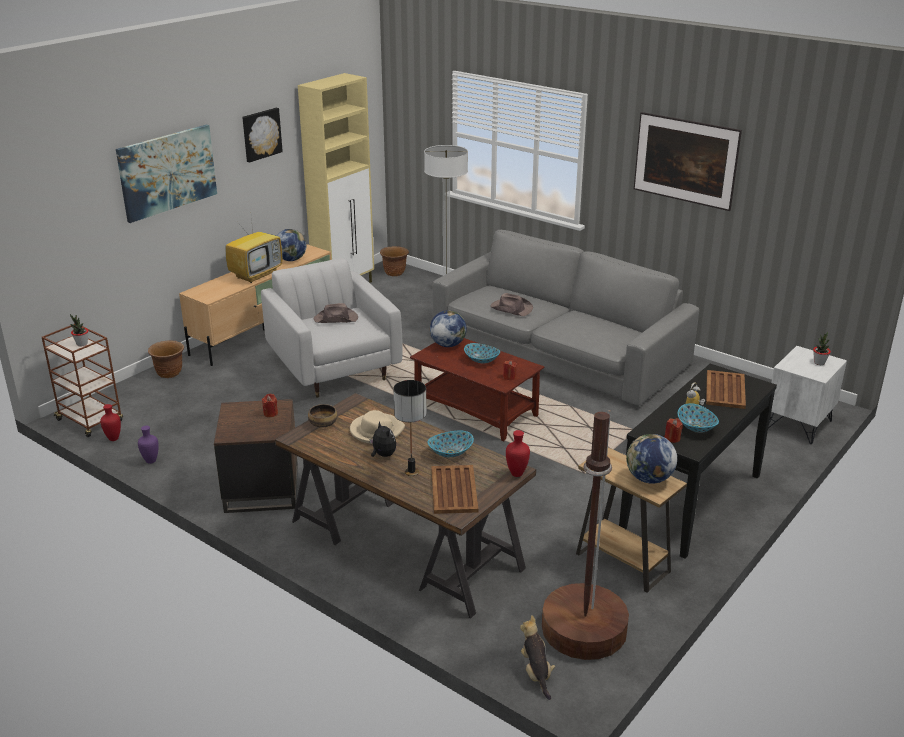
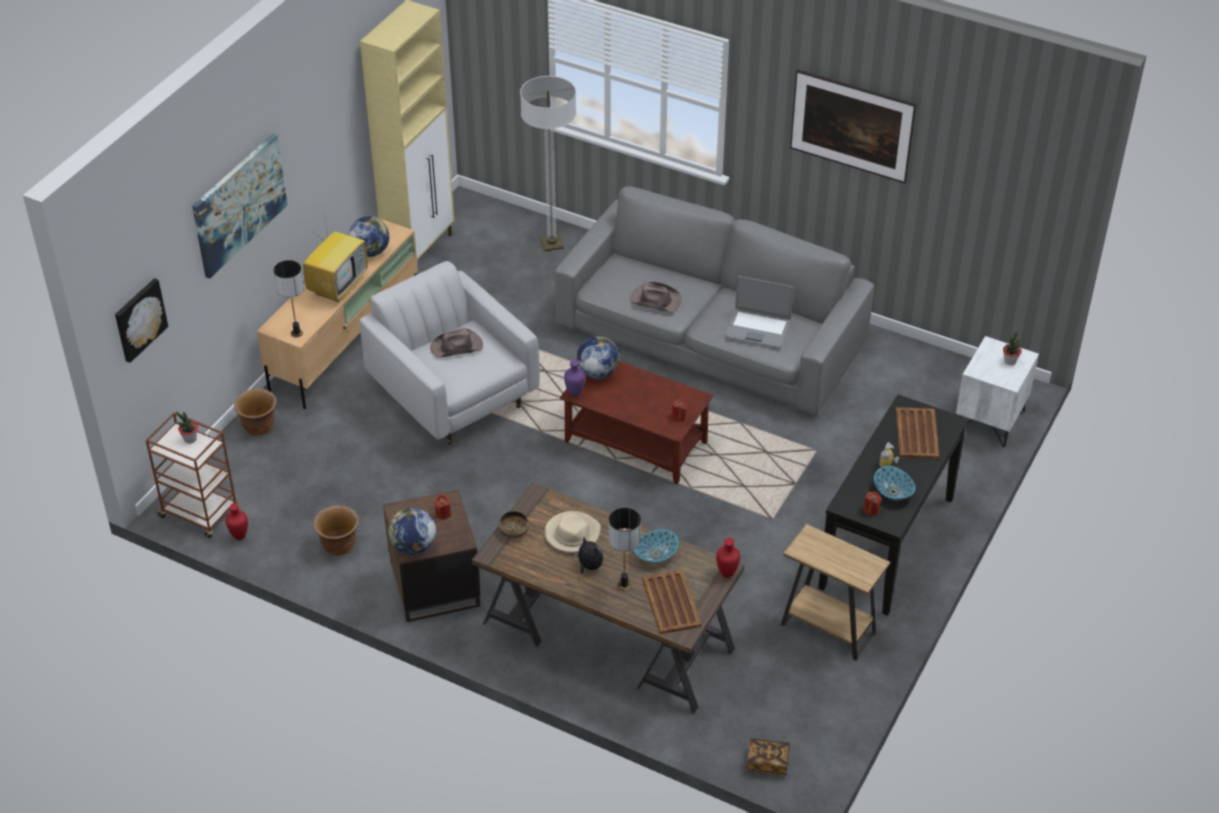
camera: 10 degrees left, 15 degrees up
(150, 461) = (296, 563): purple vase -> purple vase (574, 394)
(209, 296) = (296, 333): none -> table lamp
(261, 134) = (325, 114): picture -> picture (139, 319)
(394, 273) = (476, 214): brown planter -> brown planter (339, 546)
(482, 360) = (642, 394): bowl -> none
(536, 673) = (767, 762): plush toy -> book
(584, 630) = (803, 710): brown floor lamp -> none
(593, 331) = (758, 329): none -> laptop
(649, 479) = (854, 561): globe -> globe (413, 547)

